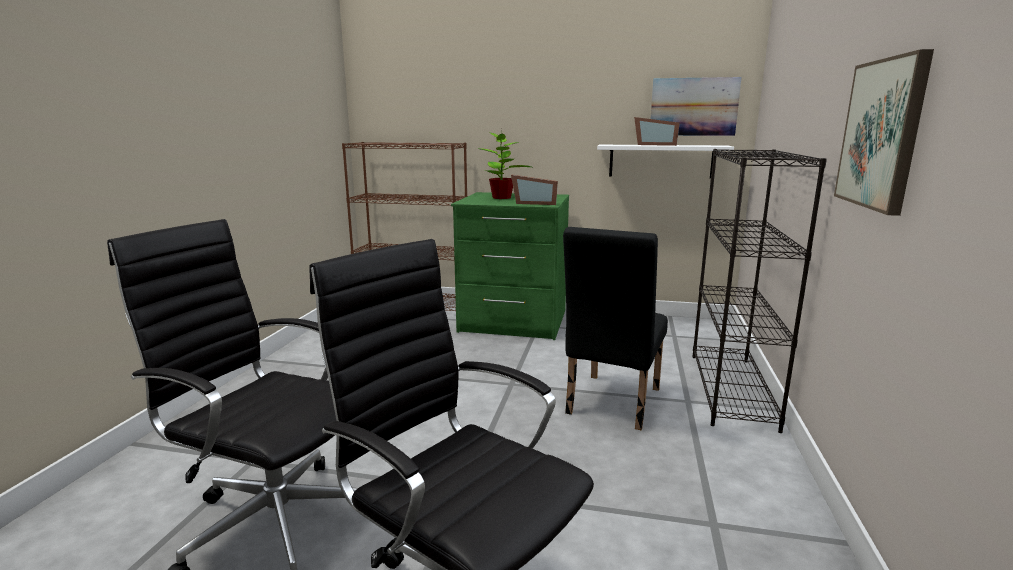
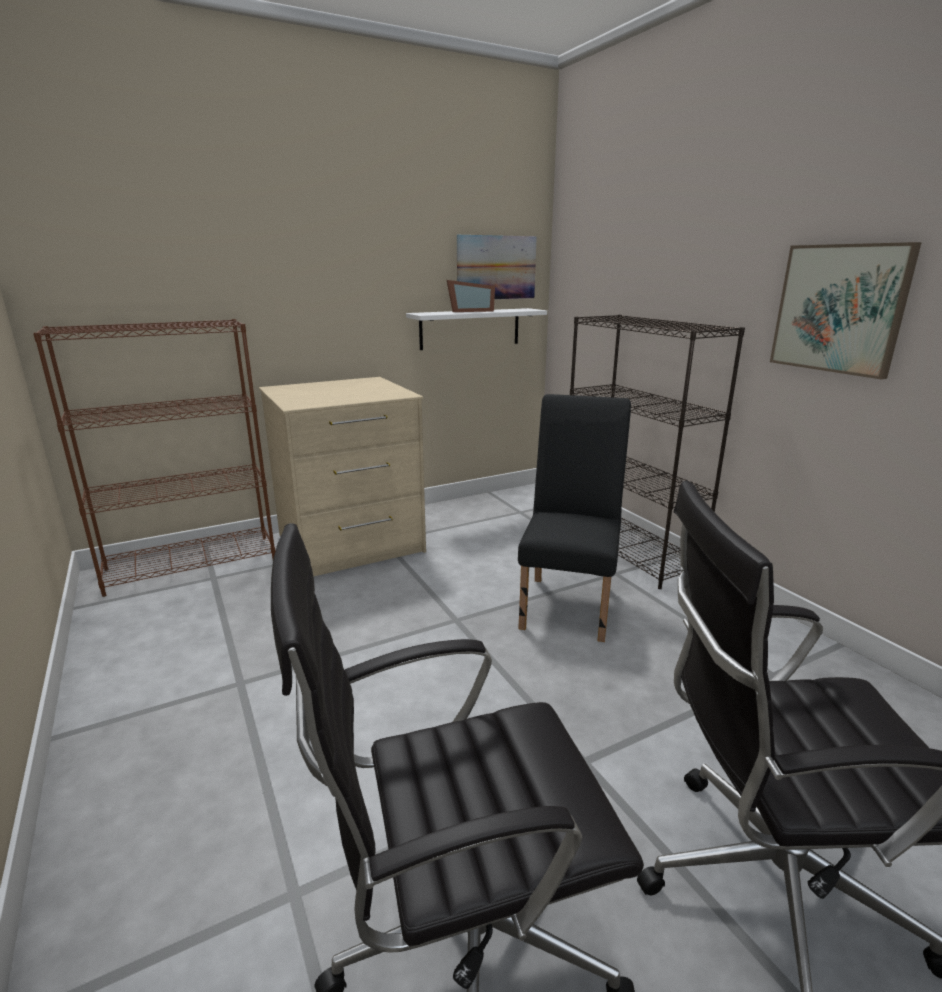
camera: 40 degrees left, 5 degrees up
(502, 198) = (321, 392): potted plant -> none
(513, 321) = (351, 544): green dresser -> beige dresser
(534, 203) = (384, 395): picture frame -> none
(610, 404) = (569, 602): black chair -> black chair turned 150 degrees counterclockwise

